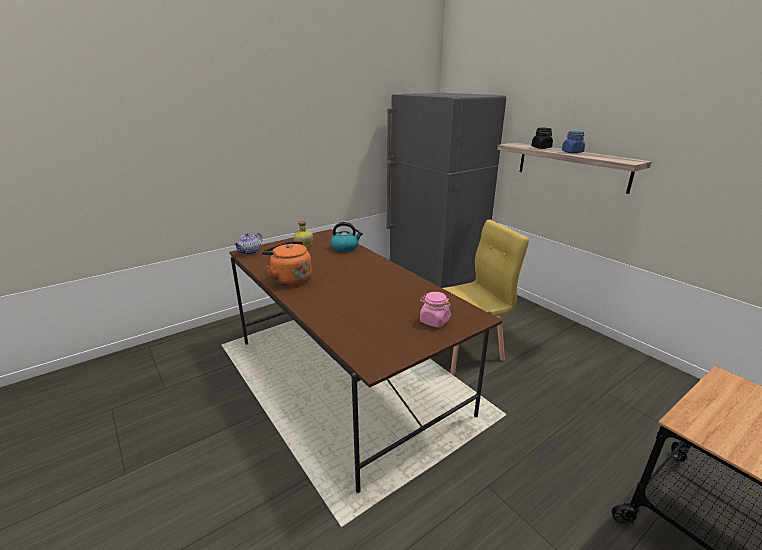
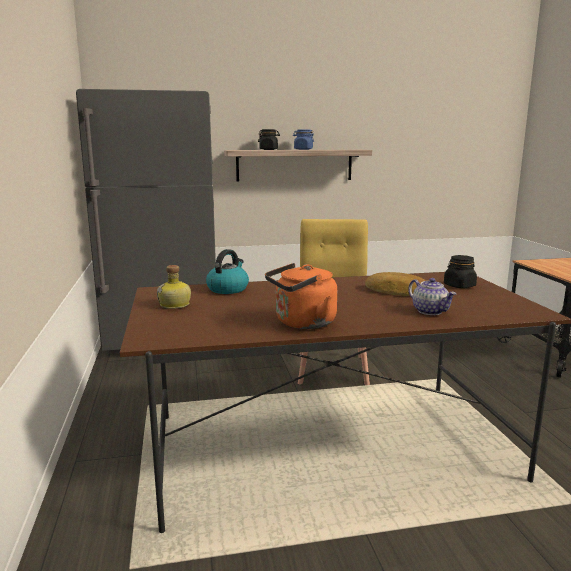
camera: 65 degrees left, 10 degrees down
(250, 252) = (153, 337): teapot -> teapot (430, 311)
(389, 297) = (397, 291): none -> bread
(434, 321) = (459, 286): pink jar -> black jar

